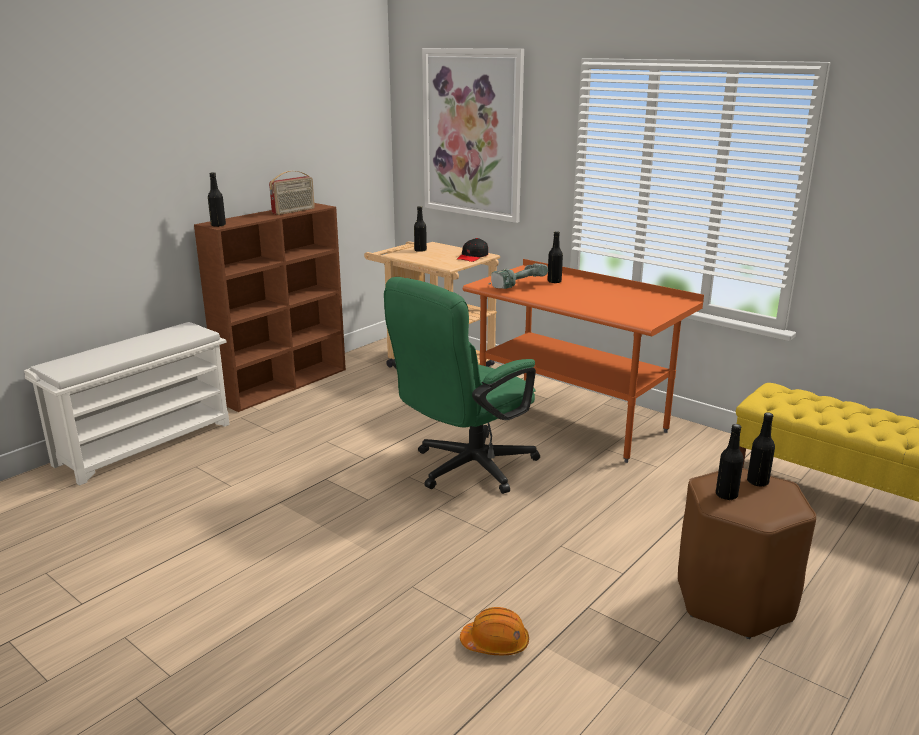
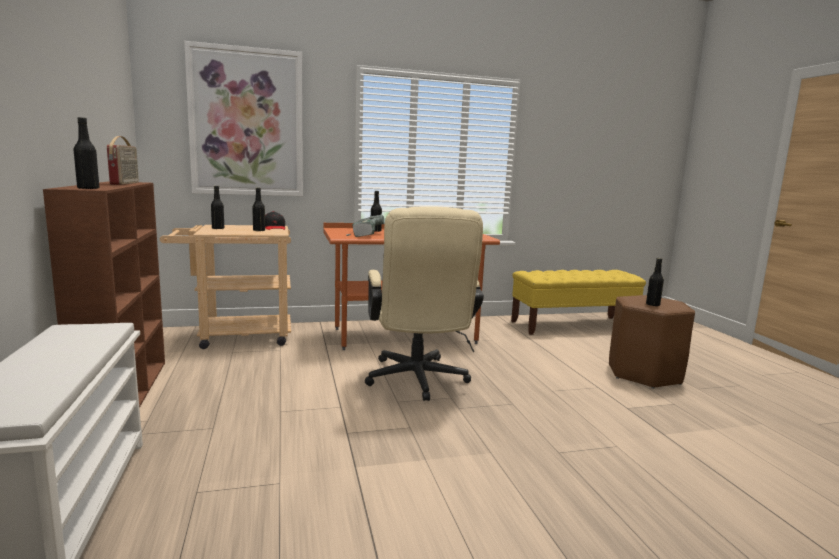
camera: 55 degrees left, 10 degrees down
(465, 469) = (417, 381): green office chair -> beige office chair
(495, 643) = (651, 448): orange hard hat -> none
(757, 482) = (642, 297): black bottle -> black bottle (259, 230)

